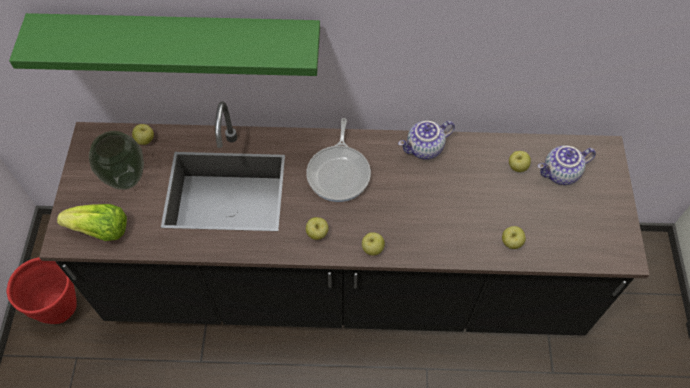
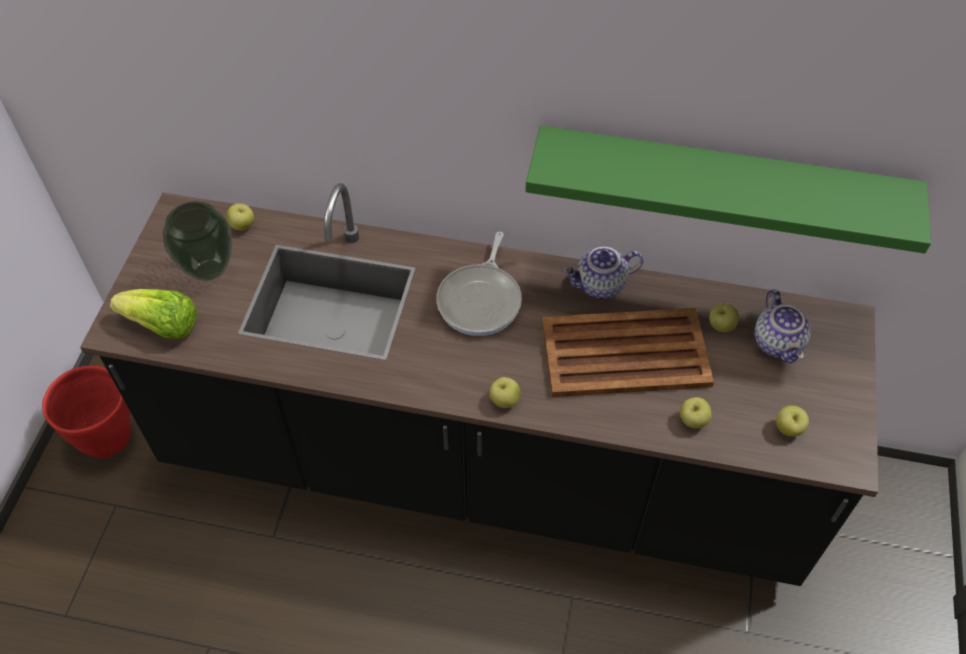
camera: 10 degrees right, 5 degrees down
(179, 40) = (297, 97): green shelf -> green shelf (720, 184)
(317, 233) = (436, 370): apple -> apple (788, 429)
(451, 199) = (623, 353): none -> brown tray
(560, 174) = (779, 343): teapot -> teapot turned 90 degrees counterclockwise

